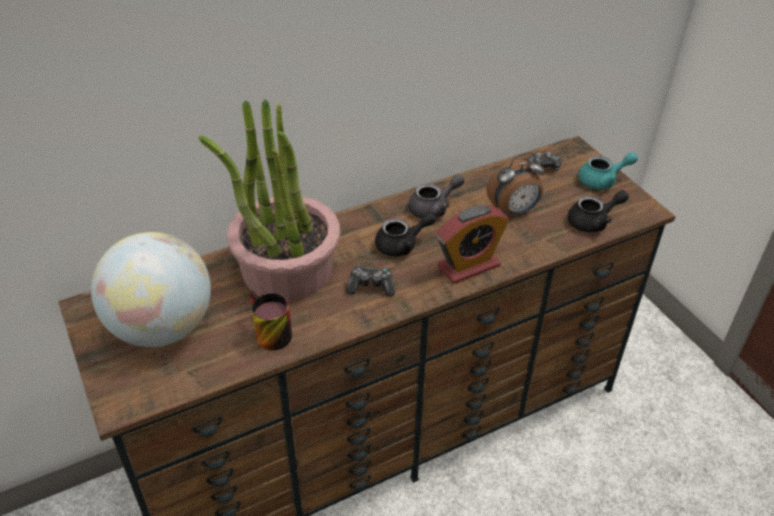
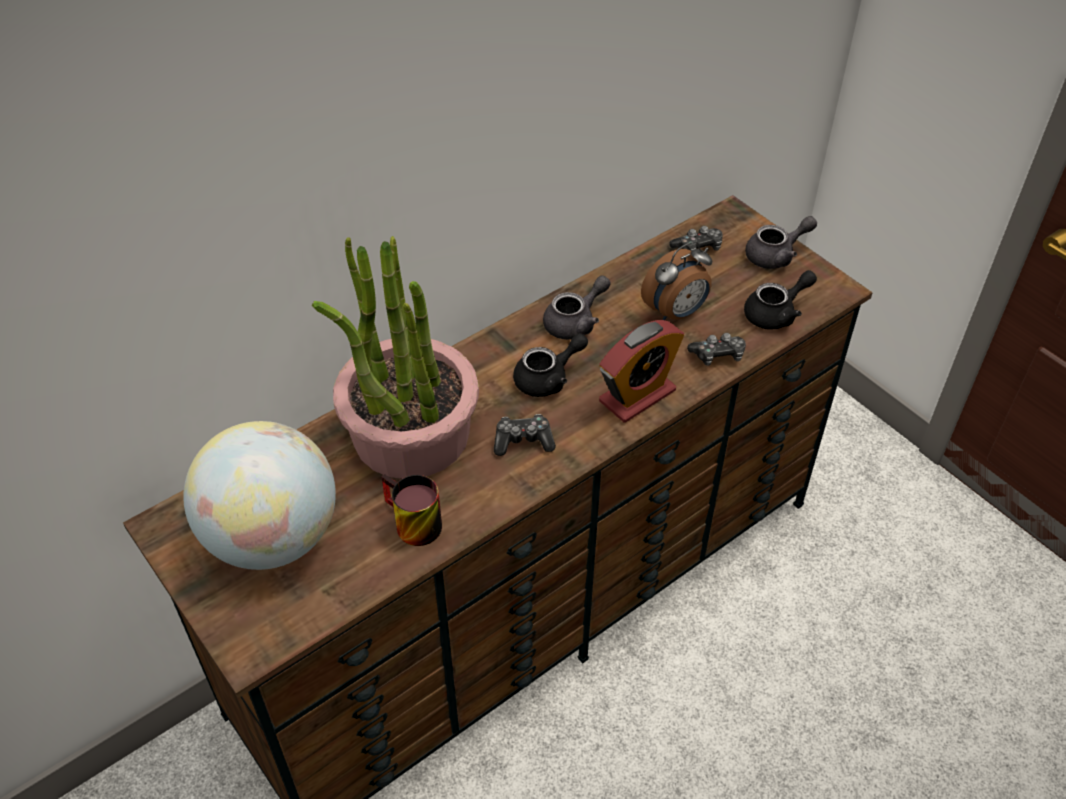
camera: 10 degrees left, 5 degrees up
(539, 245) = (718, 355): none -> game controller
(602, 181) = (776, 255): turquoise teapot -> grey teapot

